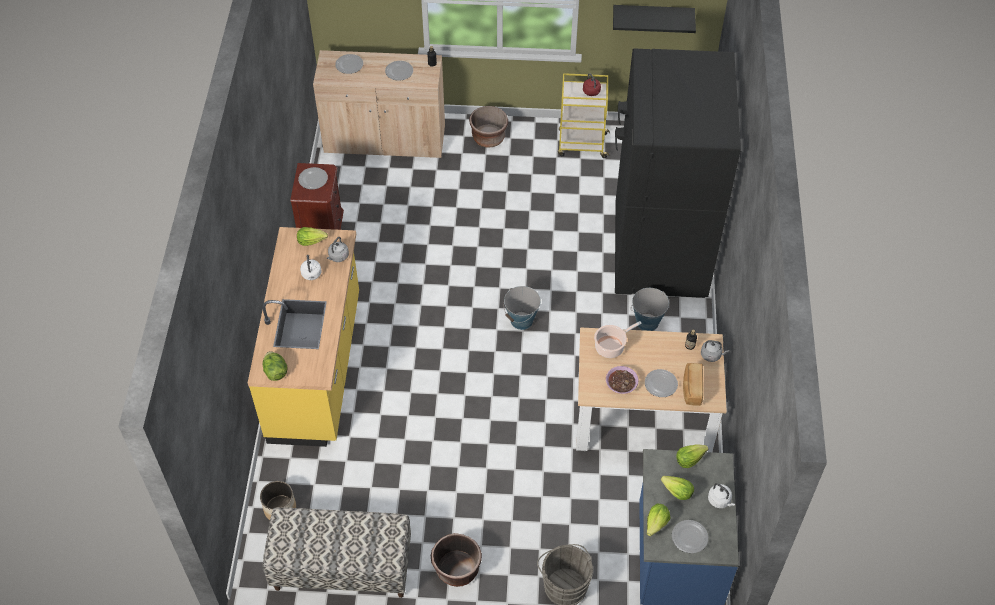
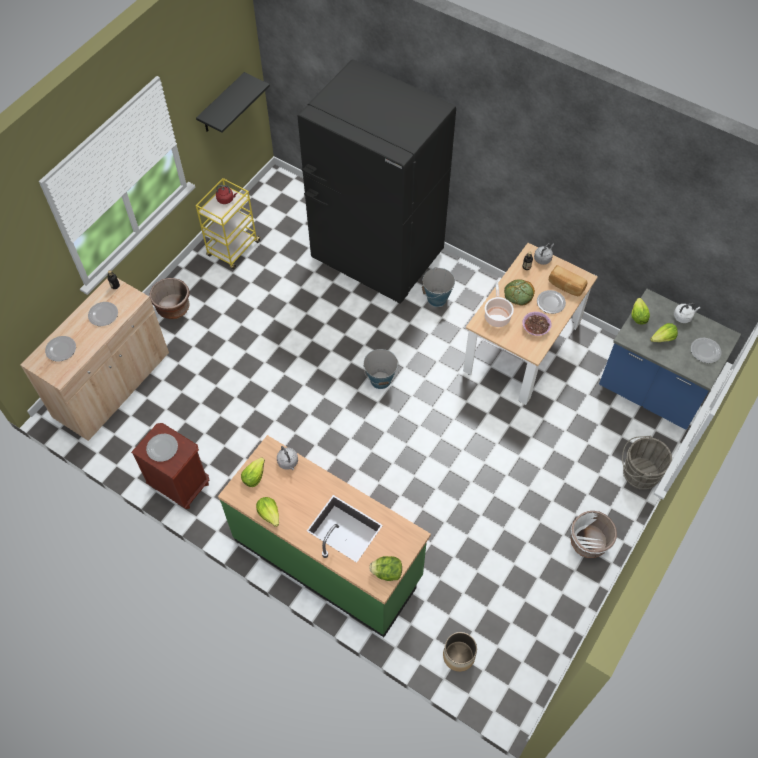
camera: 60 degrees left, 5 degrees up
(311, 275) = (294, 494): white kettle -> none
(317, 368) = (328, 558): yellow counter -> green counter
(342, 568) = (544, 630): bench -> none
(457, 569) = (588, 542): brown planter -> white planter
(651, 353) = (518, 294): none -> bread
(656, 523) = (684, 365): lettuce -> lettuce (269, 514)

